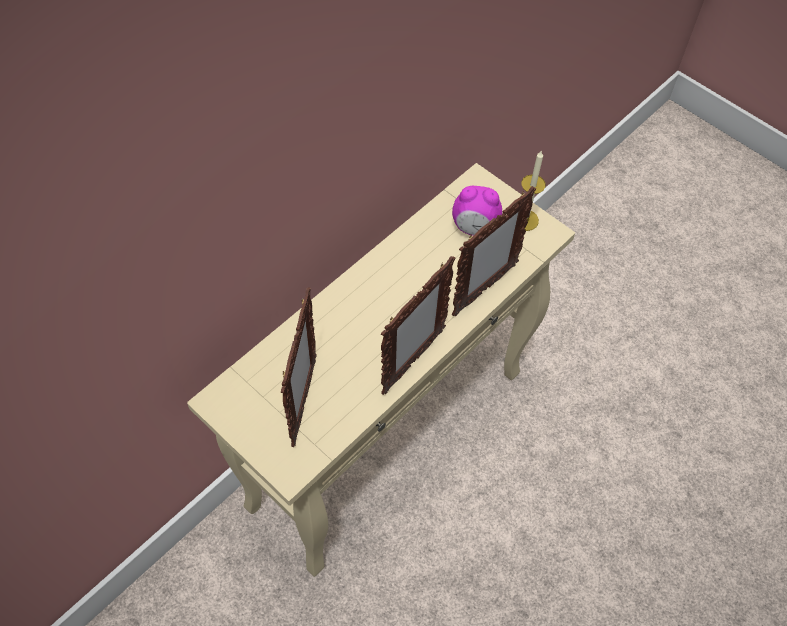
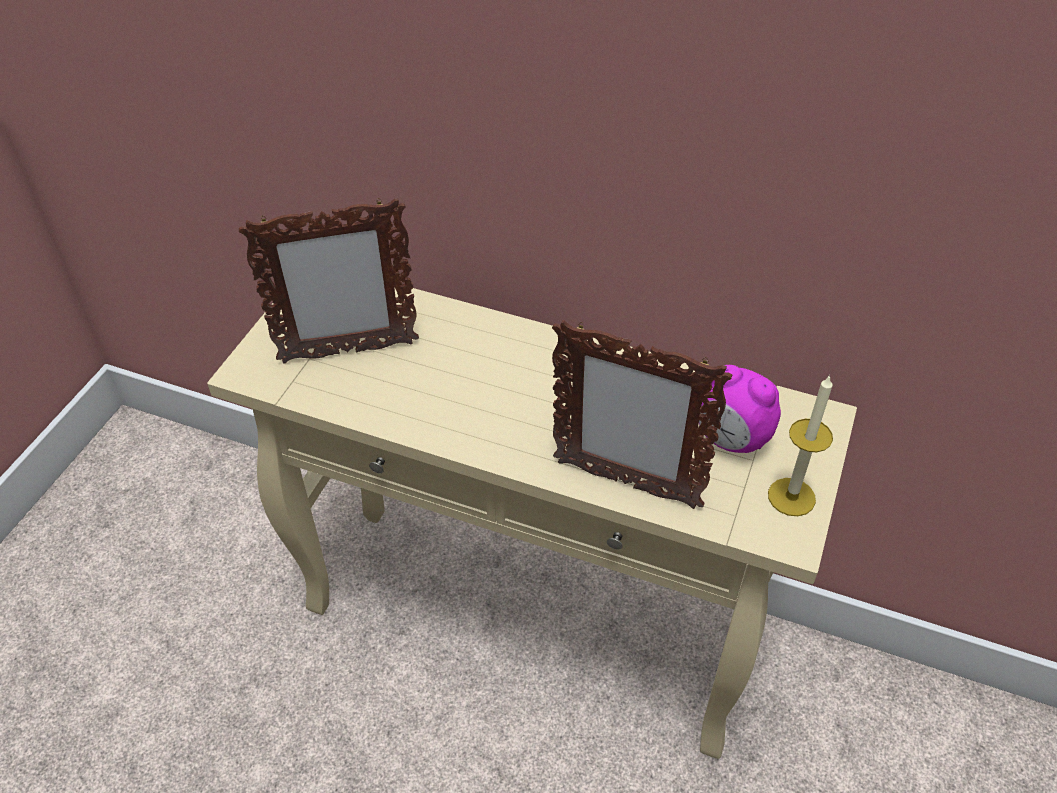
camera: 70 degrees right, 10 degrees down
(412, 361) = (458, 438): picture frame -> none
(474, 227) = (731, 439): alarm clock -> alarm clock turned 45 degrees counterclockwise

